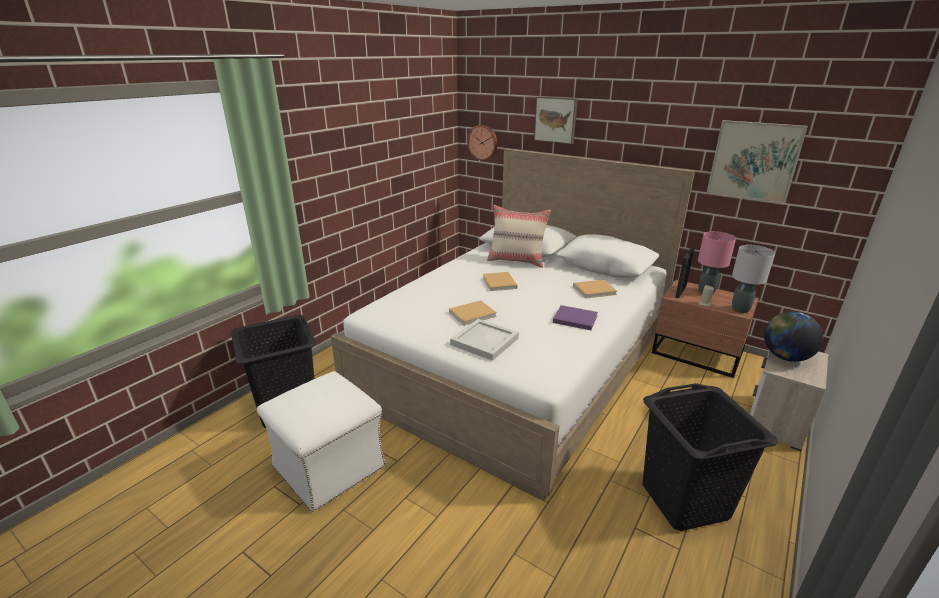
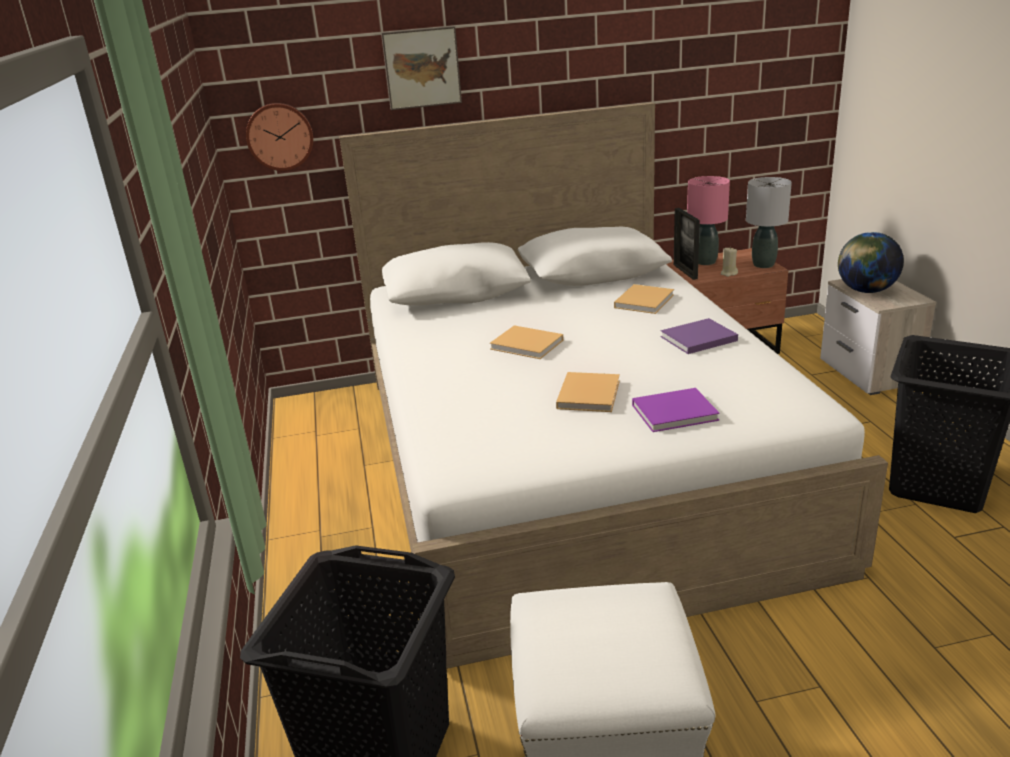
camera: 45 degrees left, 0 degrees up
(486, 341) = (677, 412): white tray -> purple book
(517, 261) = (482, 311): beige pillow -> none
(754, 161) = (713, 73): picture -> none

